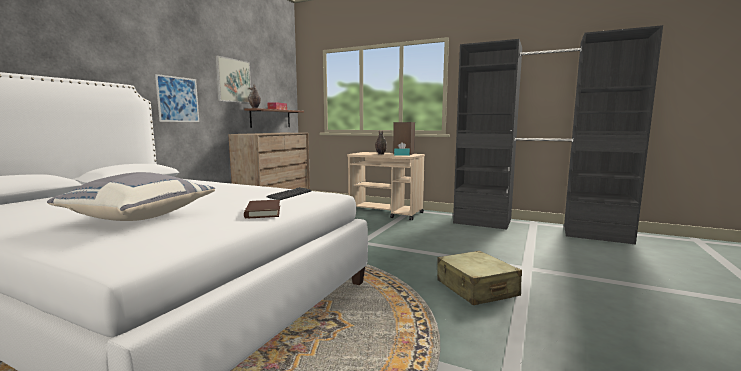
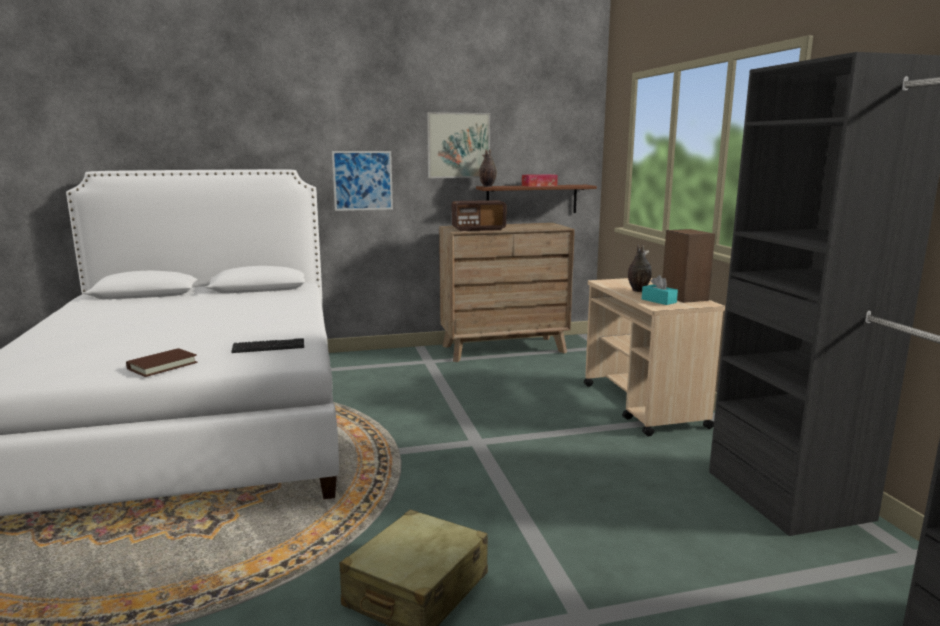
camera: 50 degrees right, 5 degrees up
(139, 217) = (102, 341): grey pillow -> none
(262, 133) = (478, 229): none -> radio

